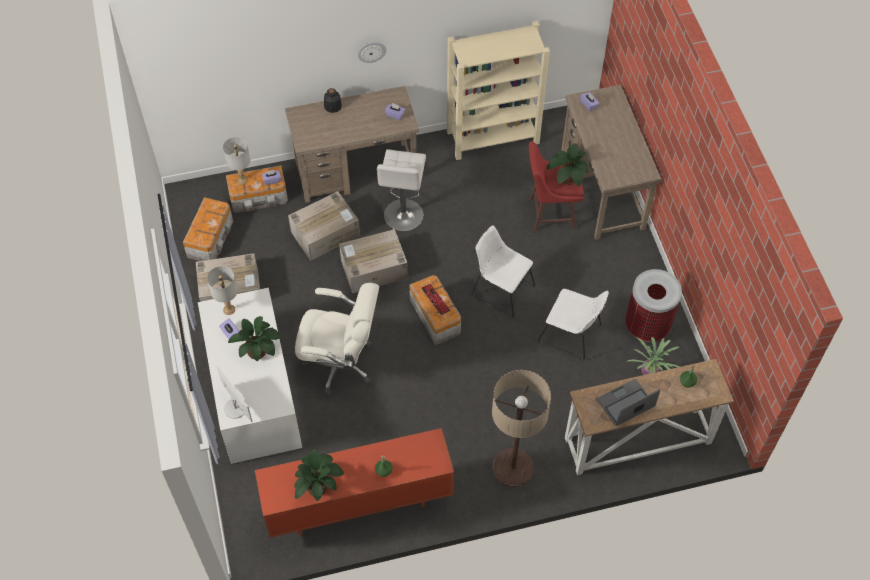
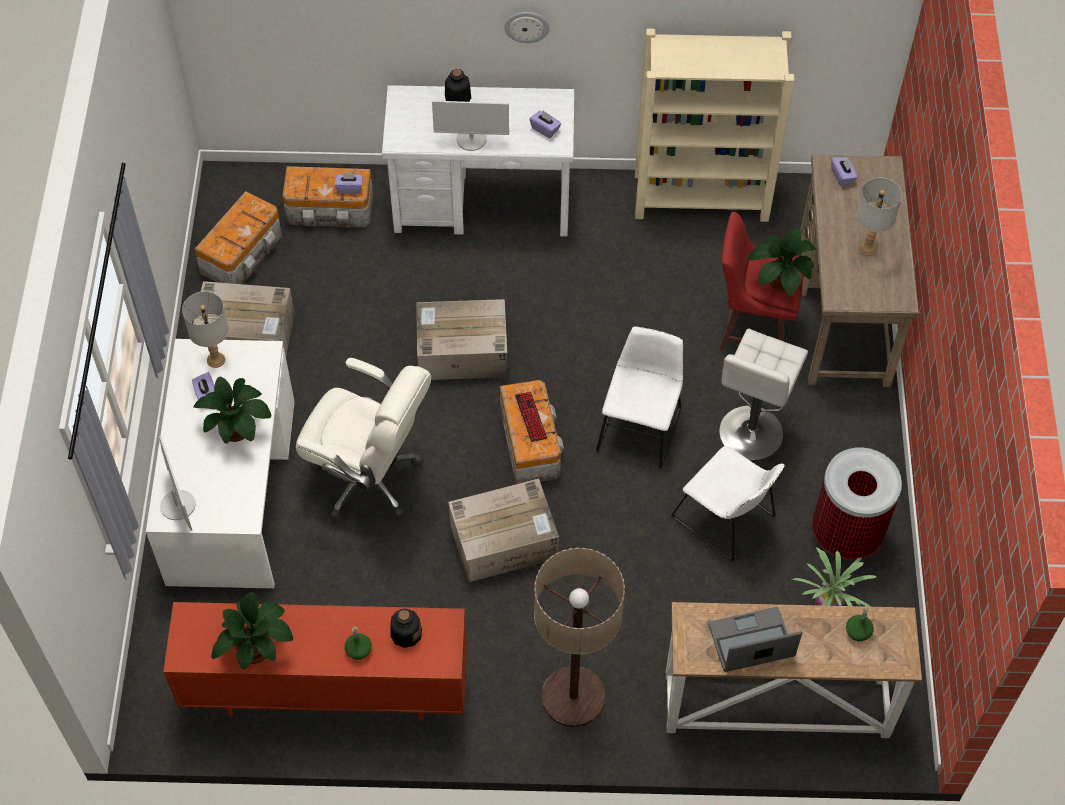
camera: 15 degrees right, 0 degrees up
(242, 180) = (307, 178): grey table lamp -> grey table lamp (867, 248)
(326, 233) = (409, 283): cardboard box -> cardboard box (505, 540)
(350, 131) = (471, 139): none -> monitor
(356, 171) = (482, 203): brown desk -> white desk
(403, 215) = (530, 283): white stool -> white stool (750, 433)
(410, 452) = (406, 633): none -> bottle
(500, 289) = (640, 426): white chair -> white chair turned 60 degrees clockwise

